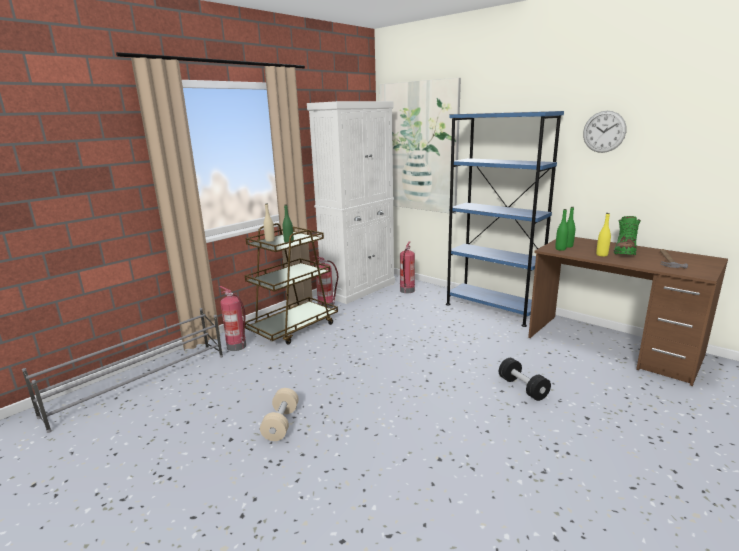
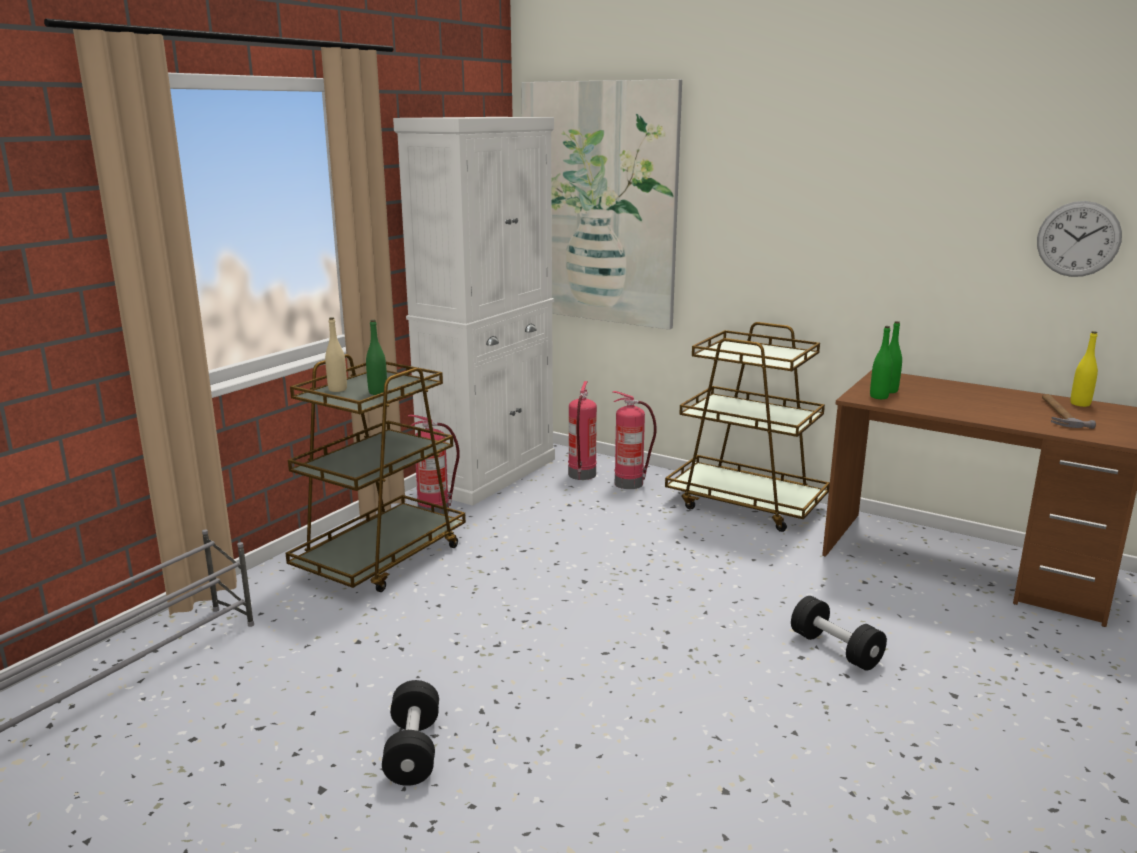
camera: 10 degrees left, 0 degrees up
(237, 346) = (278, 602): fire extinguisher -> fire extinguisher (630, 483)
(281, 424) = (413, 750): beige dumbbell -> black dumbbell
(492, 309) = (746, 504): blue bookcase -> brown cart
(601, 255) = (951, 406): yellow bottle -> yellow bottle (1080, 404)
(604, 131) = (943, 189): wall clock -> wall clock (1078, 239)
(625, 251) = (986, 399): green boot -> none

